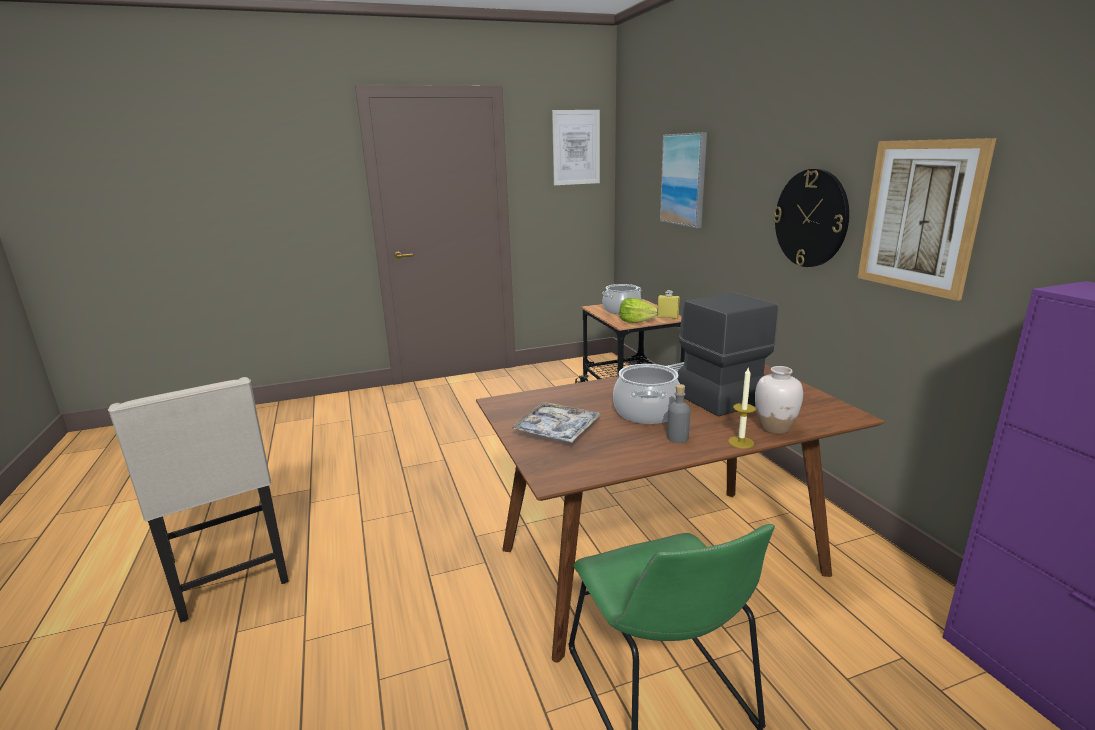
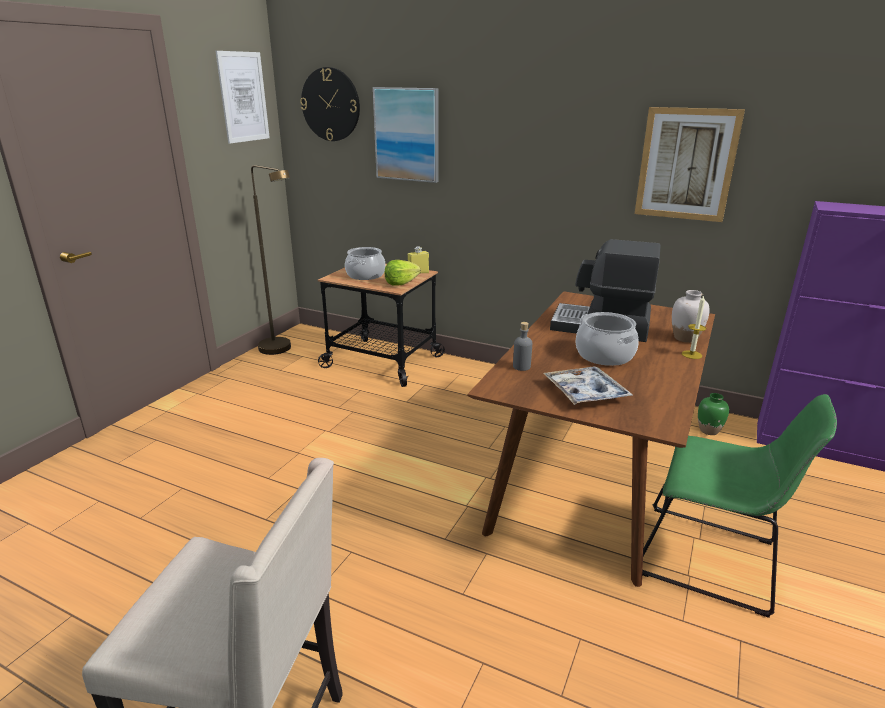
camera: 45 degrees left, 5 degrees up
(570, 367) = (281, 350): none -> brown floor lamp
(677, 438) = (659, 366): grey bottle -> grey bottle (521, 367)
(811, 218) = (580, 169): wall clock -> wall clock (330, 104)
(888, 591) = (709, 430): none -> green vase

